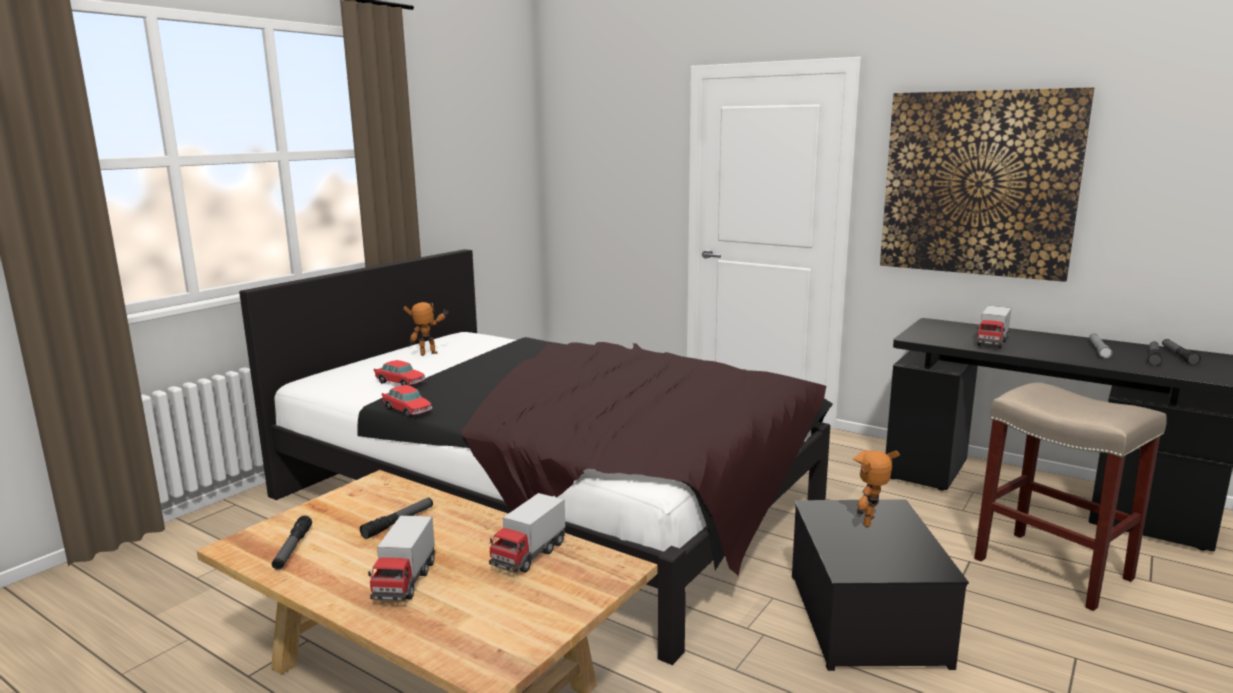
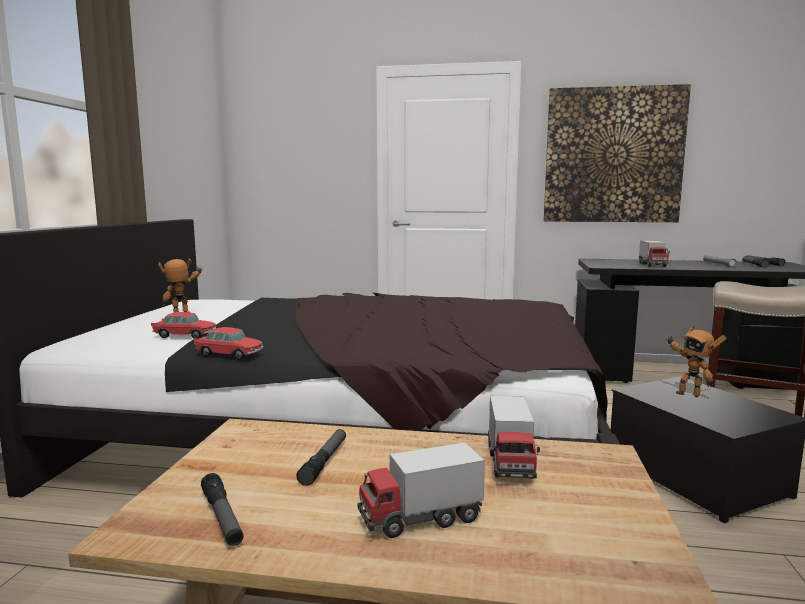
camera: 25 degrees left, 5 degrees down
(405, 581) = (420, 518): toy truck -> toy truck turned 90 degrees clockwise
(873, 523) = (688, 394): toy robot -> toy robot turned 60 degrees counterclockwise

